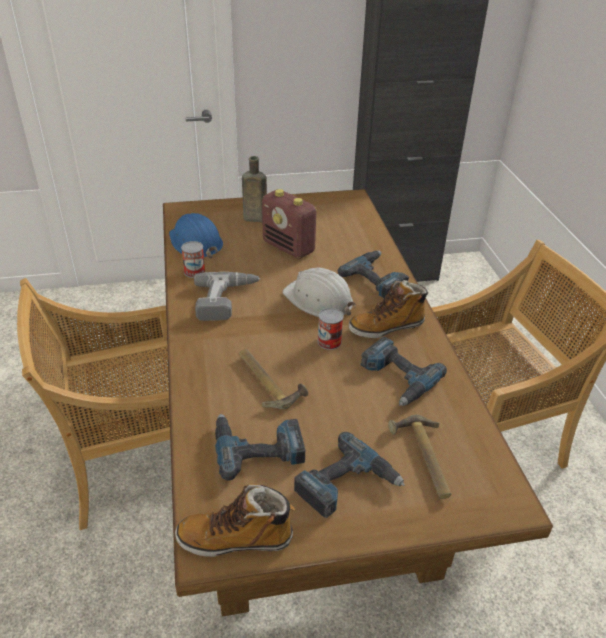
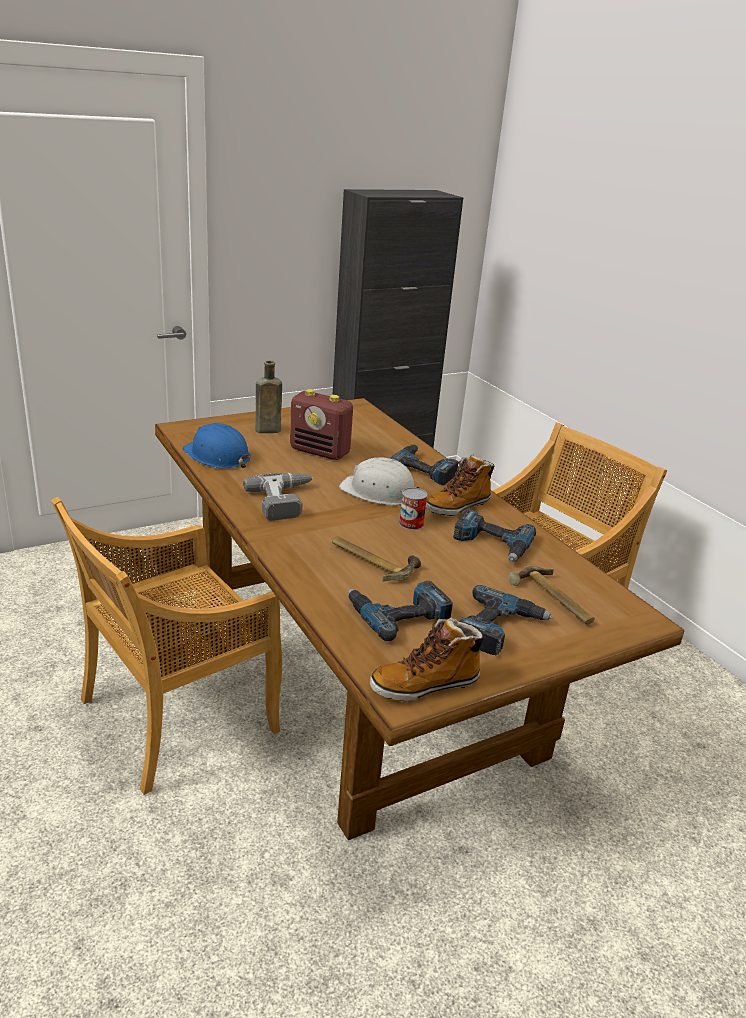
camera: 20 degrees left, 10 degrees down
(194, 271) = (234, 480): can -> none

